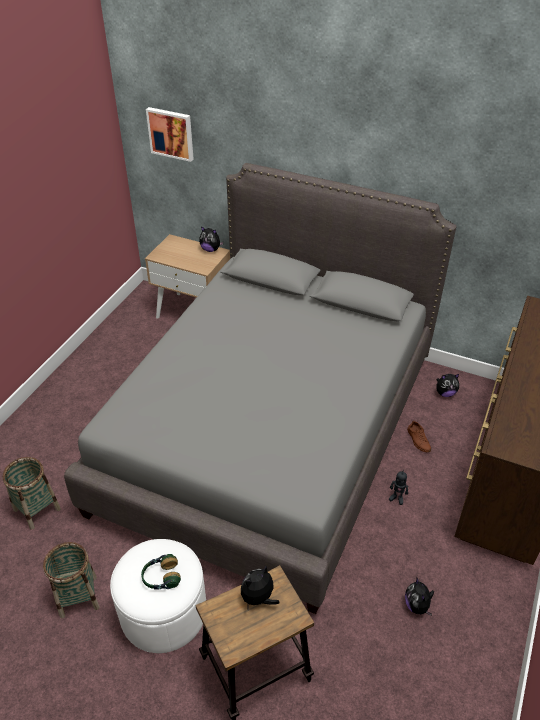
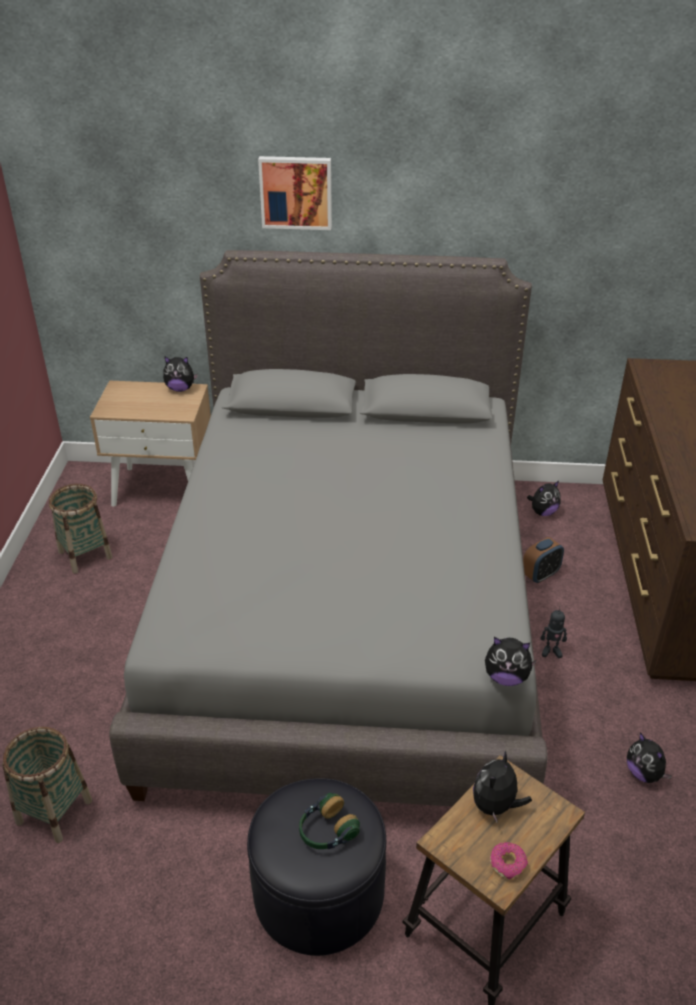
camera: 20 degrees left, 5 degrees down
(78, 596) = (180, 914): basket -> basket (85, 555)
(164, 611) = (319, 892): white ottoman -> black ottoman
(171, 133) = (103, 228): picture -> picture (296, 192)
(244, 639) = (508, 864): none -> donut
(306, 514) = (506, 677): none -> plush toy
(418, 440) = (540, 575): brown shoe -> alarm clock

